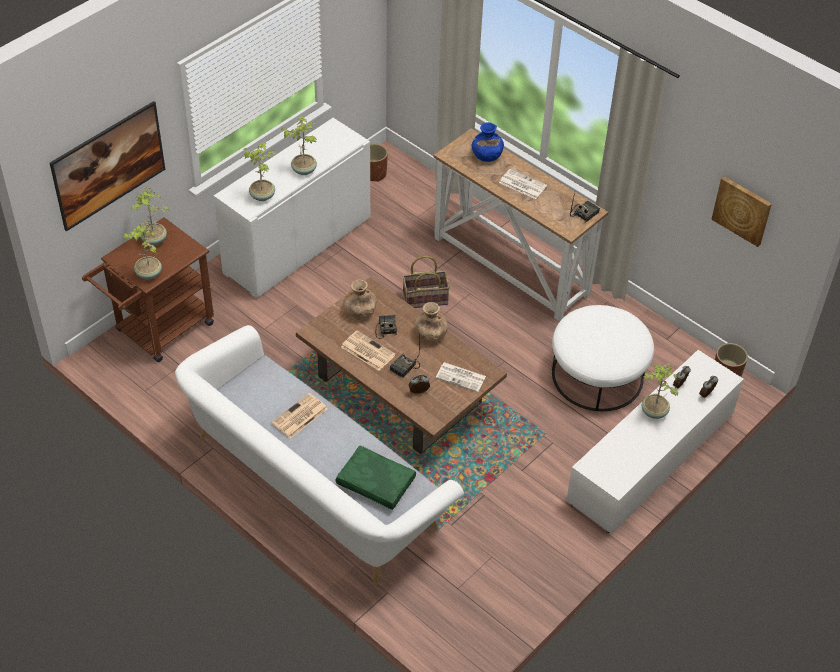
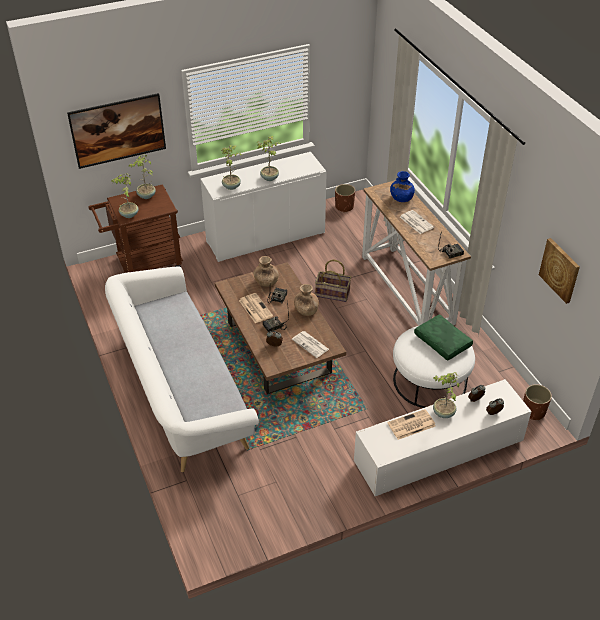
camera: 25 degrees right, 5 degrees down
(299, 417) = (181, 336): newspaper -> newspaper (411, 425)
(374, 483) = (204, 396): green pillow -> green pillow (441, 342)

